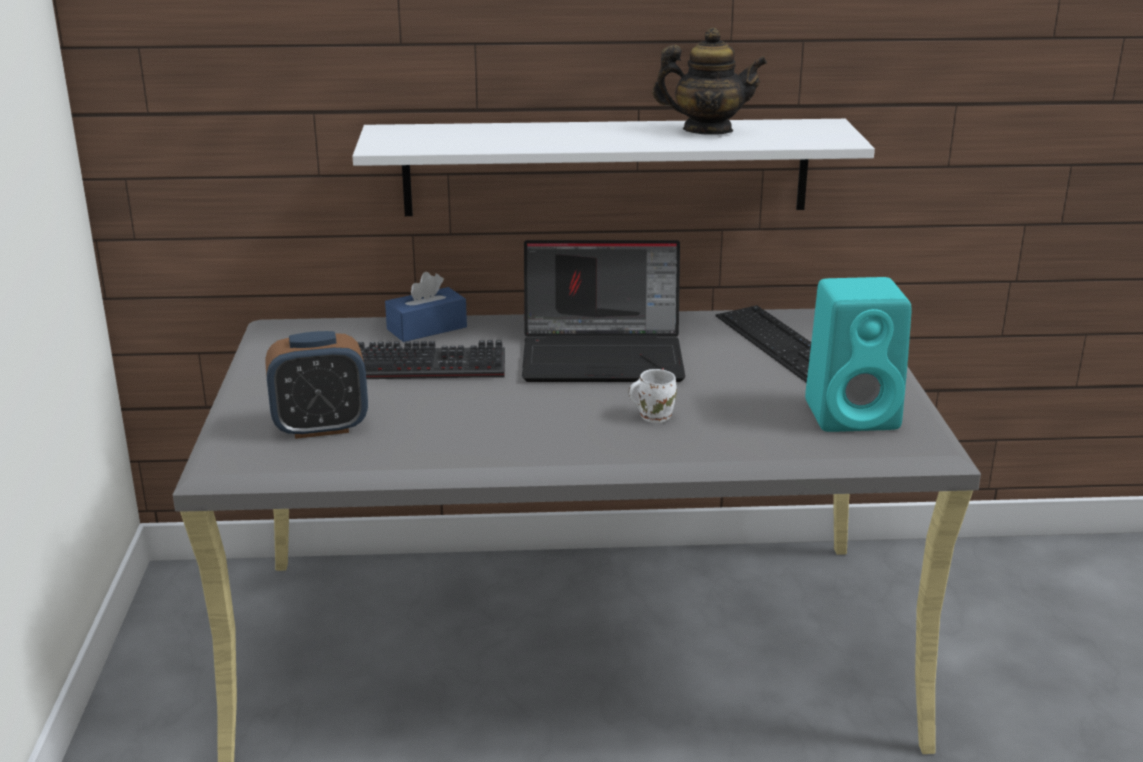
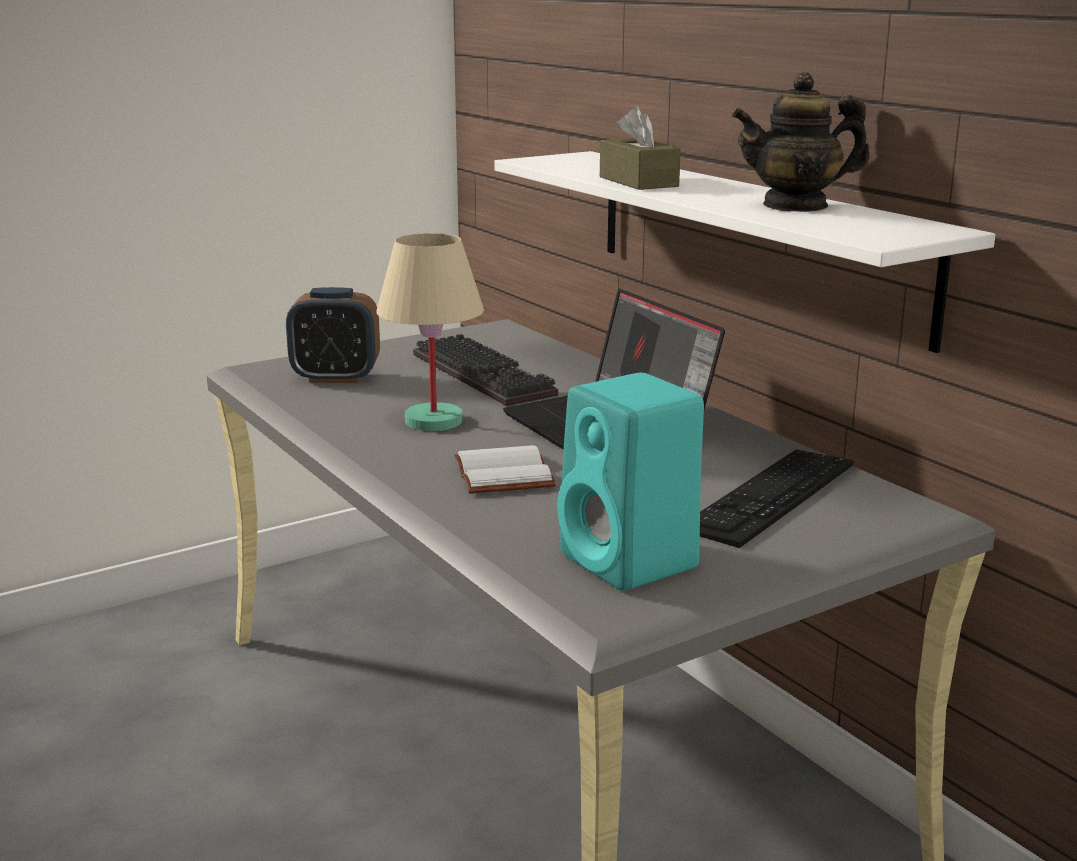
camera: 60 degrees right, 5 degrees down
(321, 427) = (336, 378): alarm clock -> alarm clock turned 45 degrees counterclockwise
(427, 328) = (569, 362): blue tissue box -> none
(503, 413) = (433, 421): none -> beige table lamp
(548, 141) = (638, 182): none -> brown tissue box
(653, 416) = (500, 473): white mug -> white book
(707, 131) = (796, 206): teapot -> teapot turned 105 degrees clockwise

